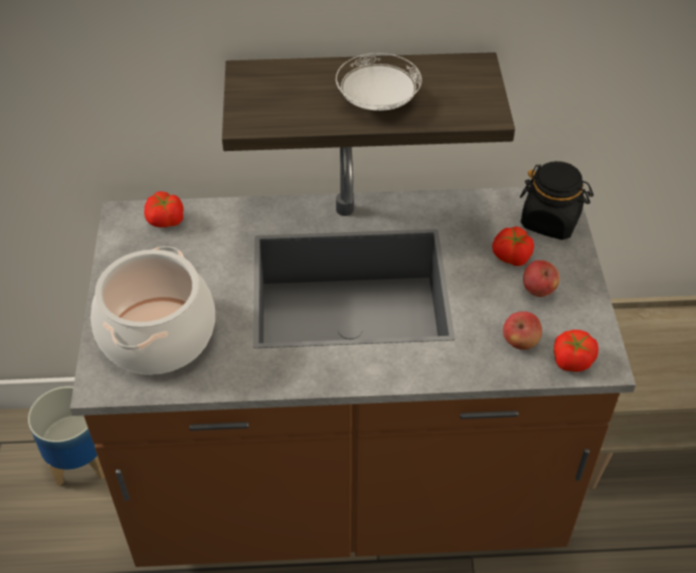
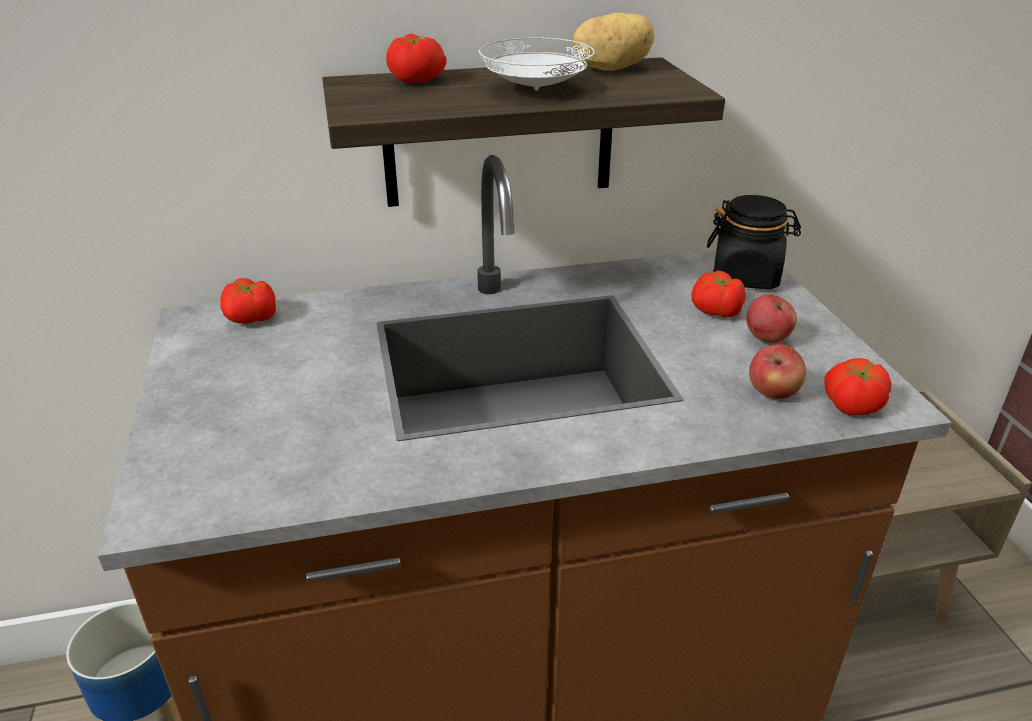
camera: 10 degrees left, 15 degrees down
(157, 335) = (247, 441): cooking pot -> none
(294, 75) = (417, 80): none -> tomato
(446, 71) = (611, 68): none -> potato

